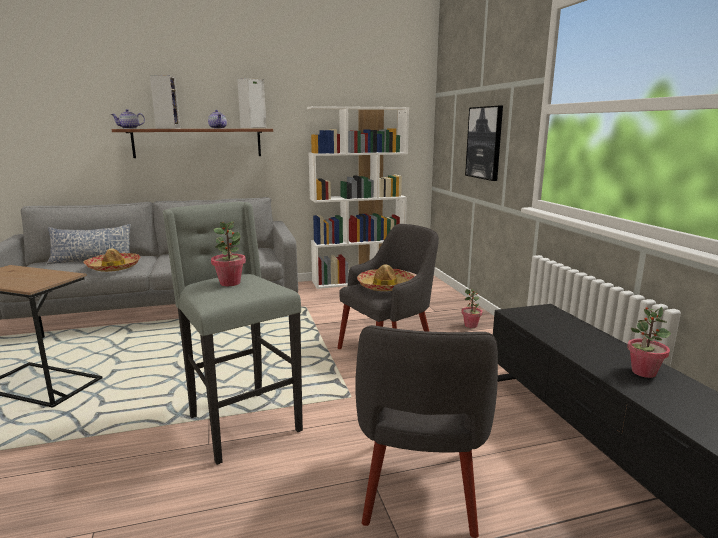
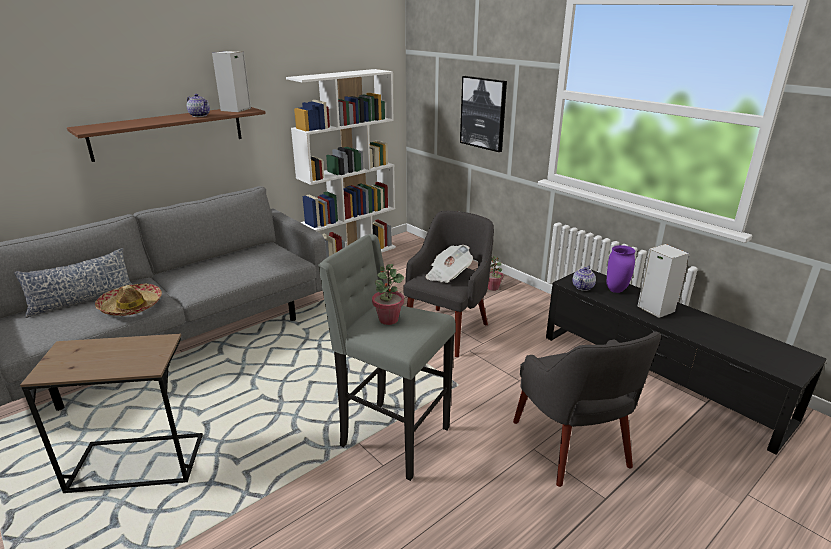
camera: 25 degrees left, 10 degrees up
(129, 128) = (89, 127): teapot -> teapot (583, 287)
(168, 128) = (140, 122): speaker -> speaker (654, 308)
(385, 286) = (448, 275): hat -> newspaper
(568, 328) = (616, 290): none -> purple vase
(643, 372) = (691, 320): potted plant -> none

